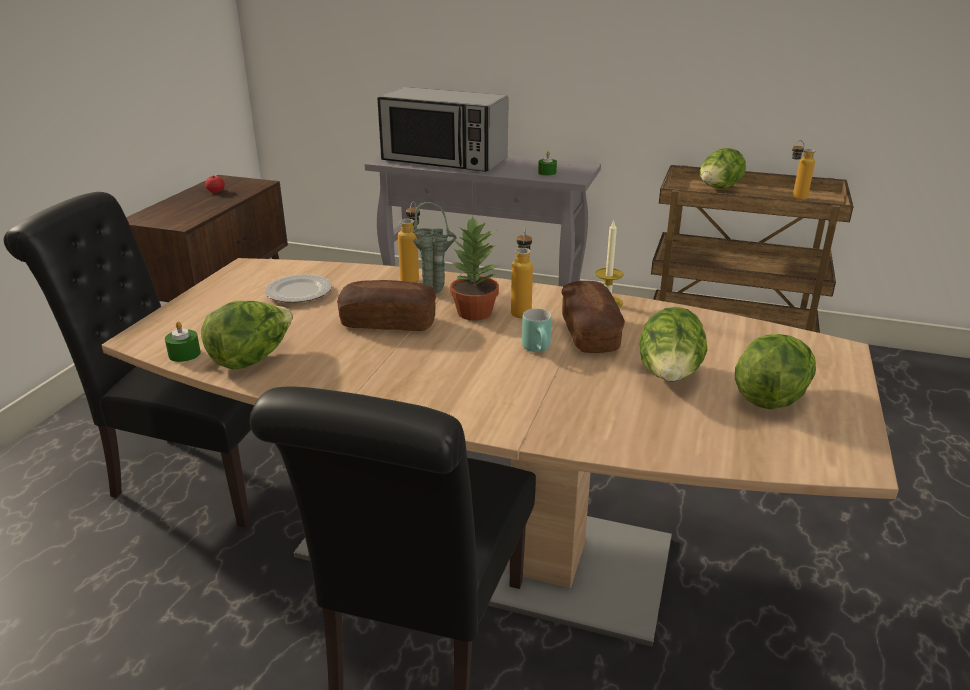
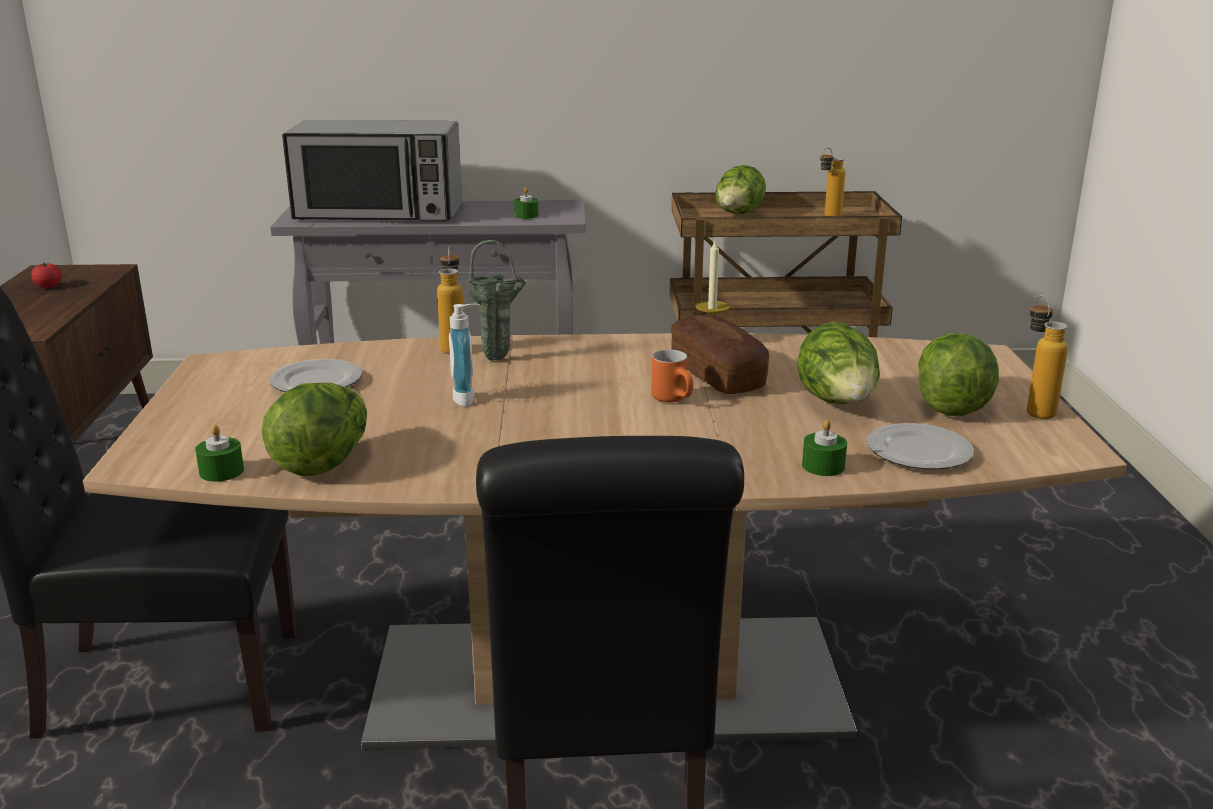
camera: 20 degrees left, 5 degrees down
(388, 322) = (468, 398): bread -> soap dispenser
(474, 313) = (565, 374): potted plant -> none
(521, 310) = (620, 363): bottle -> bottle (1034, 409)
(539, 350) = (675, 399): turquoise mug -> orange mug
(612, 435) = (823, 466): none -> green candle
(706, 438) = (919, 453): none -> plate

